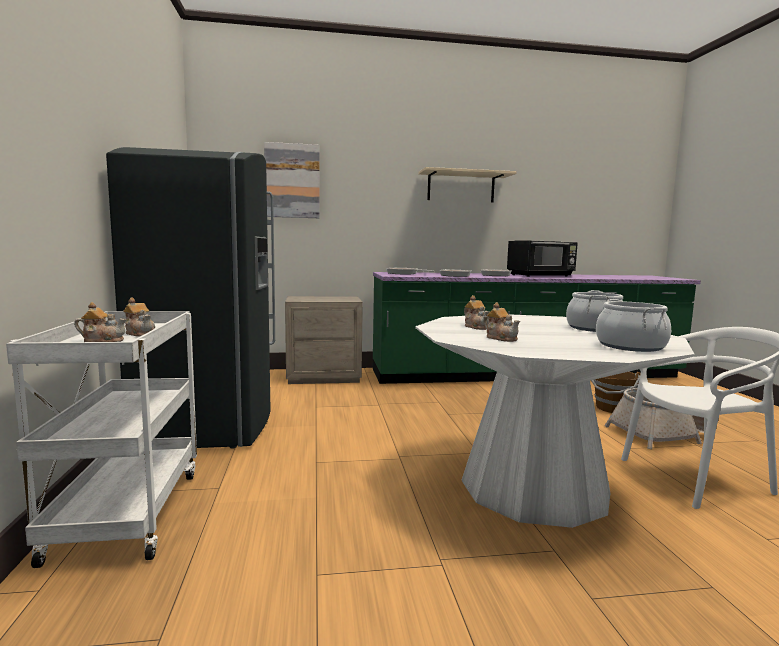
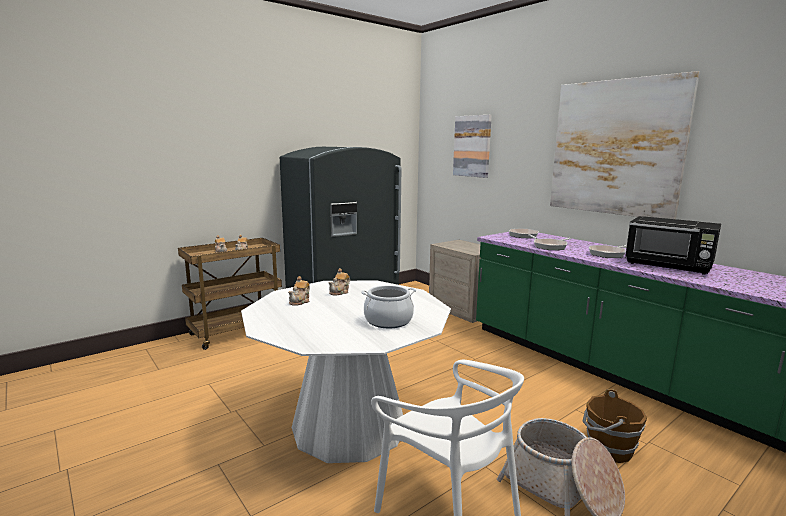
camera: 60 degrees right, 5 degrees up
(127, 511) = (236, 332): white cart -> brown cart
(461, 187) = (615, 148): beige shelf -> picture
(630, 346) = (310, 334): cooking pot -> none

